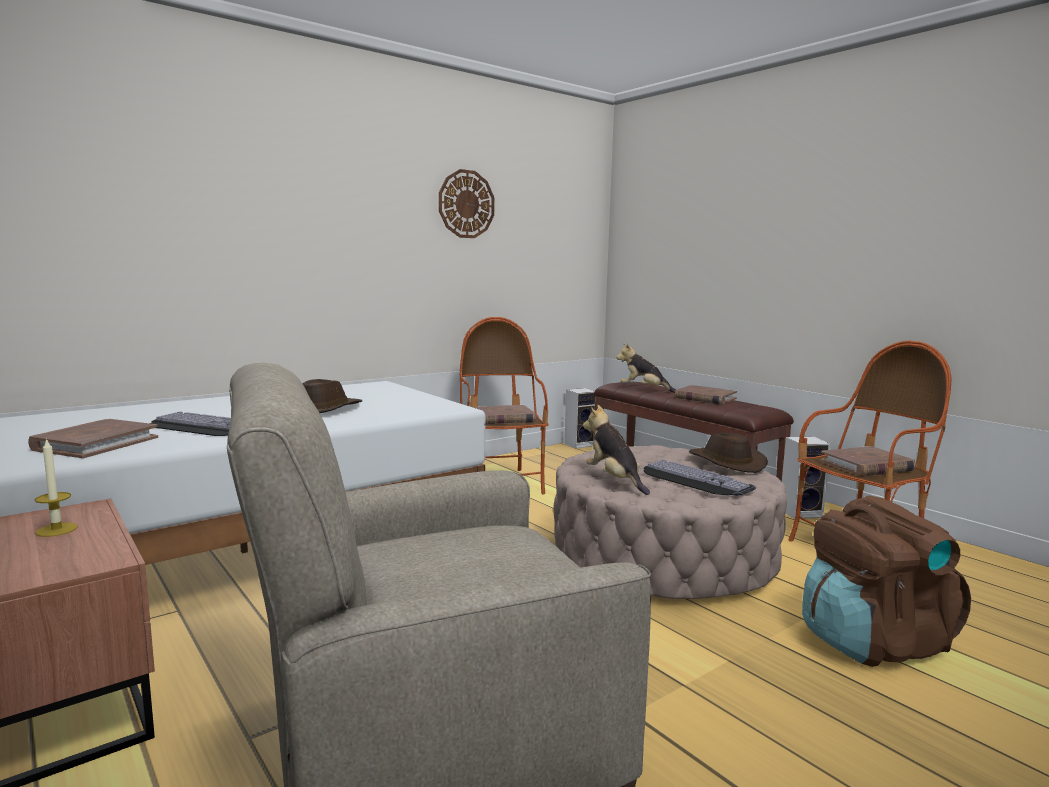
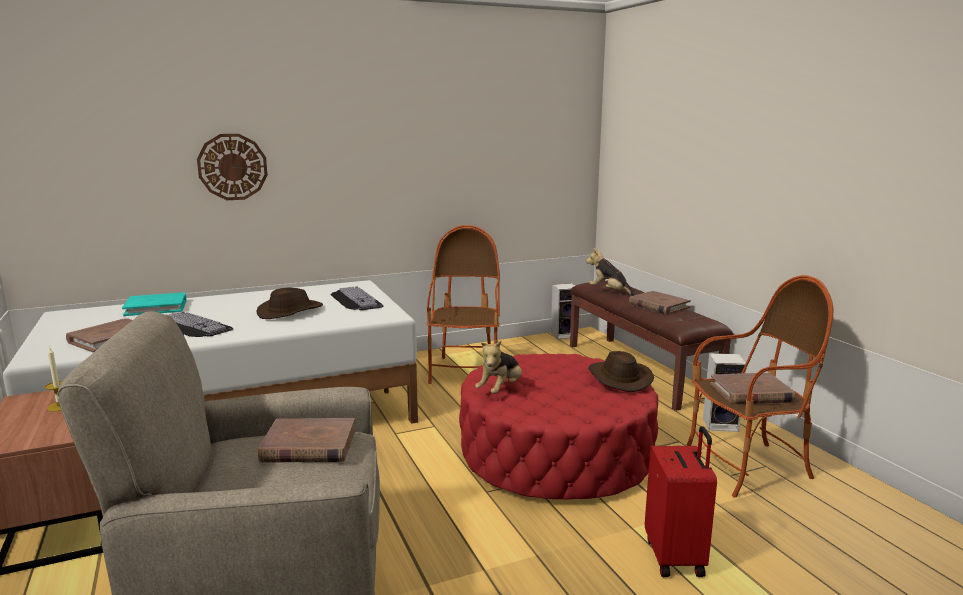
camera: 15 degrees right, 5 degrees up
(132, 411) = (156, 307): none -> turquoise book
(466, 204) = (448, 122): wall clock -> wall clock (232, 167)
(504, 418) = (465, 316): brown book -> brown book (308, 445)
(614, 480) = (500, 390): plush toy -> plush toy turned 135 degrees counterclockwise
(663, 554) = (555, 454): beige ottoman -> red ottoman
(692, 480) = (567, 395): keyboard -> keyboard (354, 299)
(872, 642) = (676, 557): brown backpack -> red suitcase

